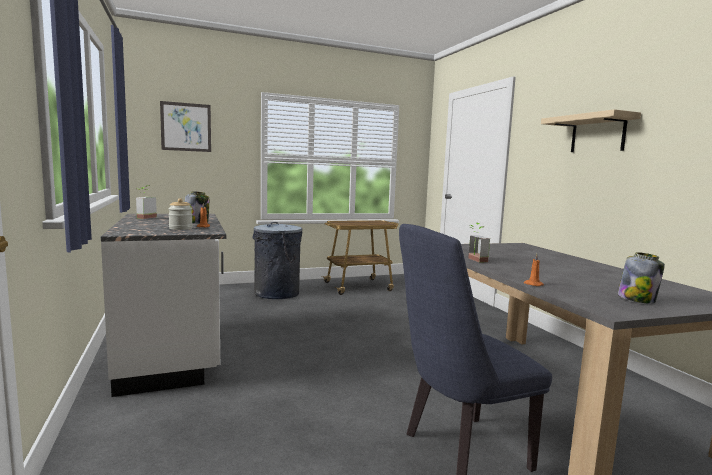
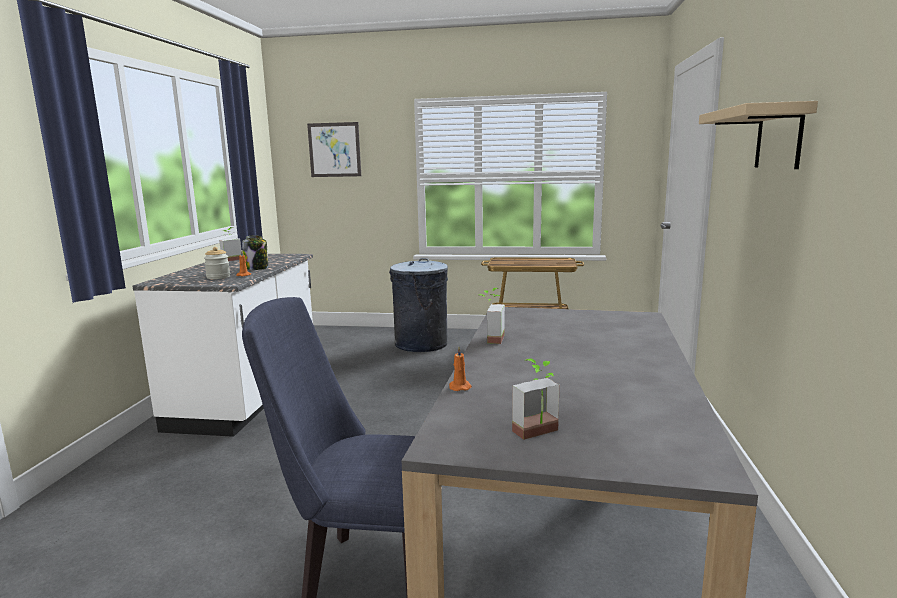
camera: 30 degrees right, 5 degrees up
(637, 299) = (540, 434): jar -> potted plant

